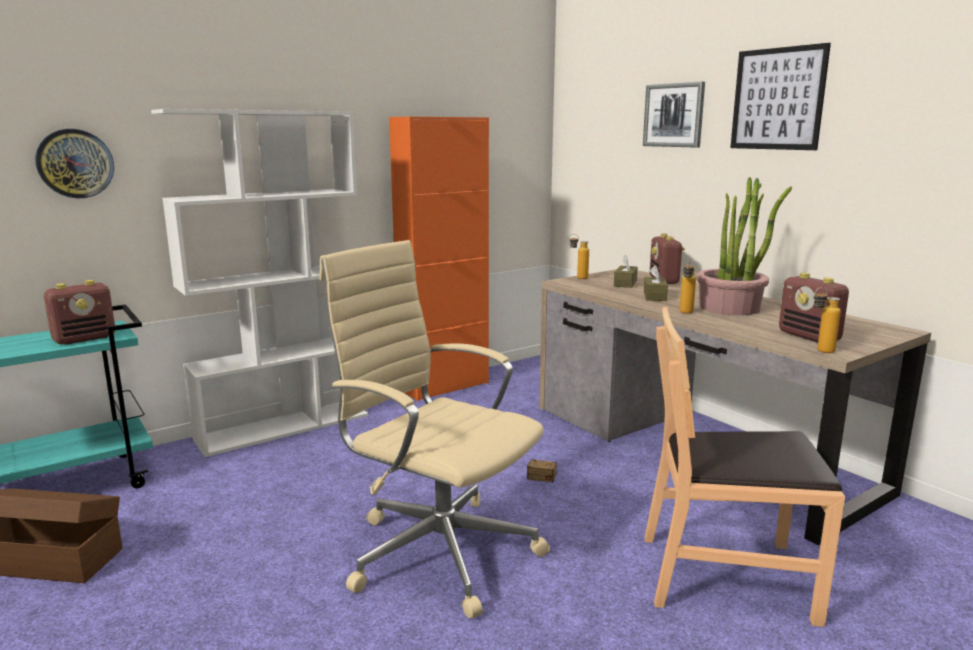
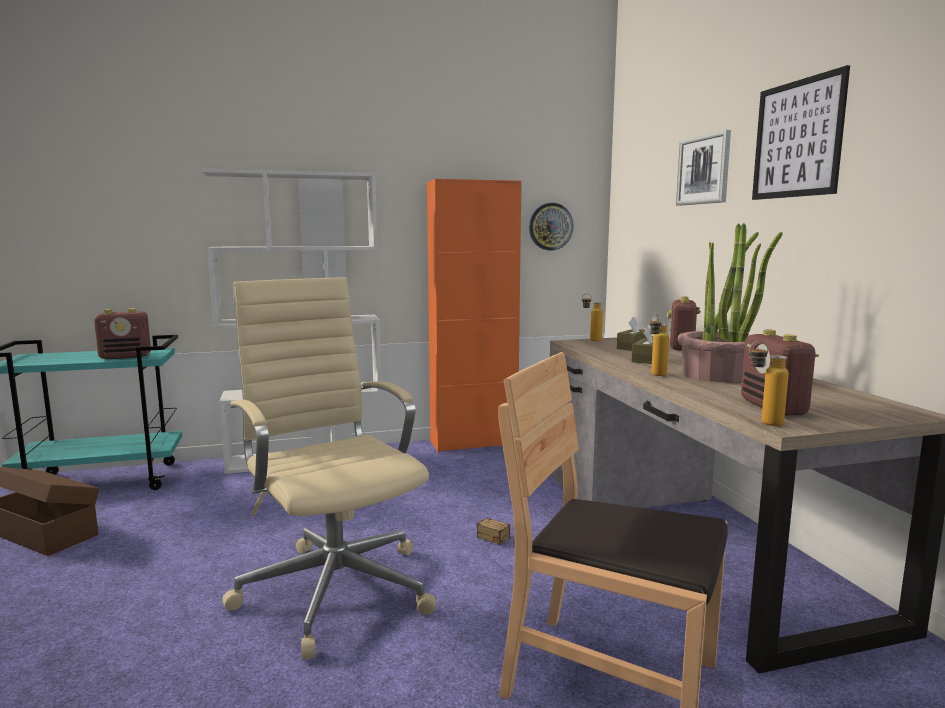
camera: 20 degrees right, 5 degrees down
(75, 163) = (146, 216): wall clock -> wall clock (550, 226)

